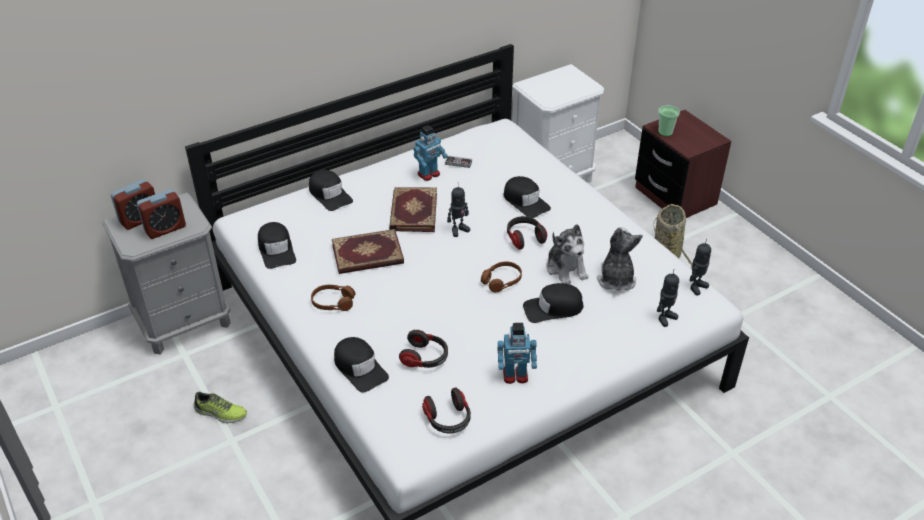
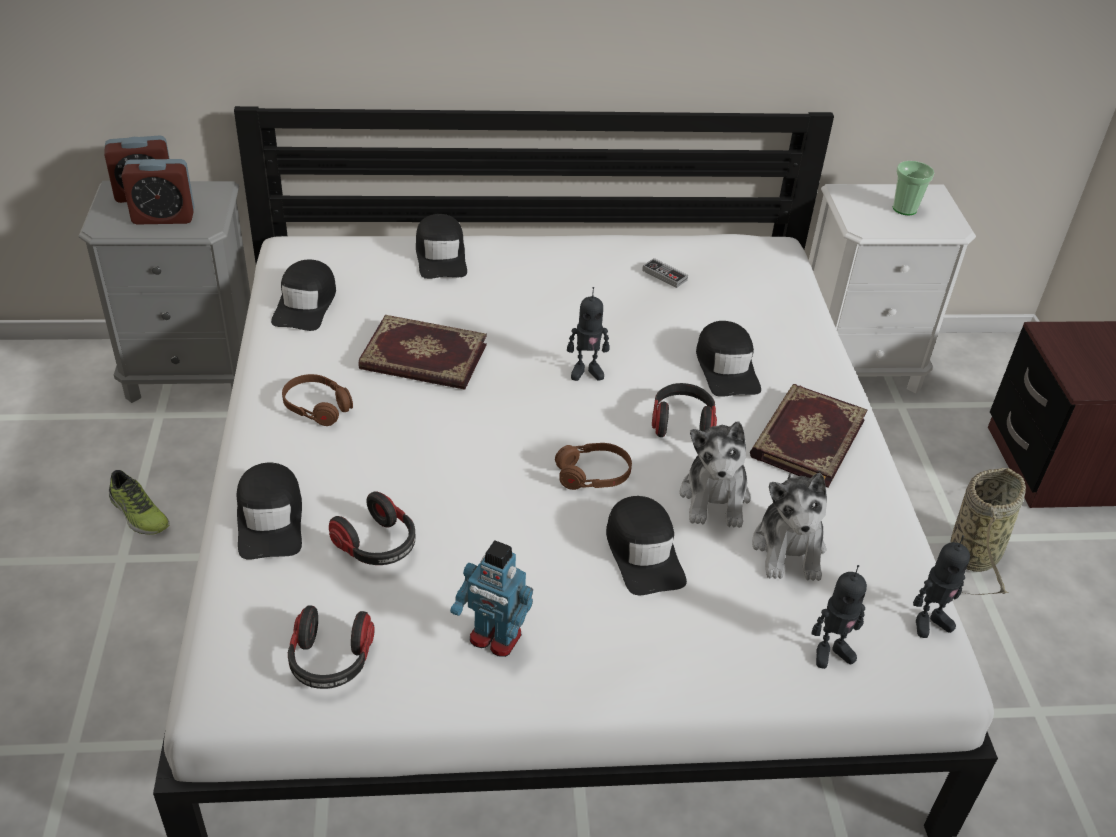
camera: 25 degrees right, 0 degrees up
(412, 212) = (539, 321): book -> book (806, 437)
(429, 174) = (607, 276): toy robot -> none
(553, 308) = (643, 553): black cap -> black cap turned 120 degrees counterclockwise
(616, 279) = (789, 549): plush toy -> plush toy turned 150 degrees clockwise
(665, 132) = (1058, 345): cup -> cup (904, 209)

